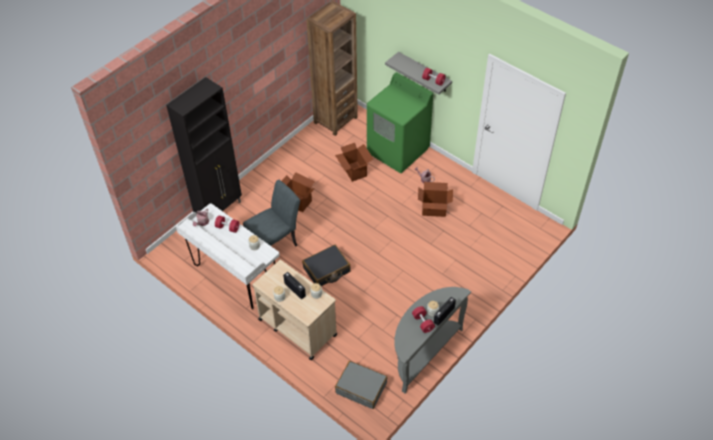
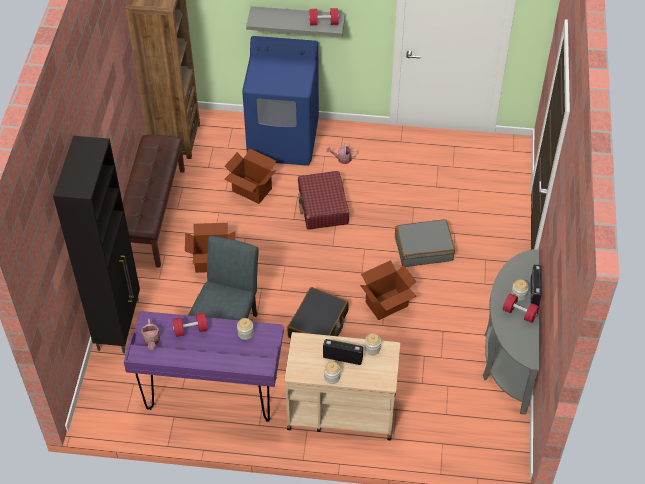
camera: 35 degrees left, 0 degrees up
(235, 277) = (212, 396): white desk -> purple desk
(287, 158) = (153, 215): none -> brown bench
(361, 388) = (474, 437): grey suitcase -> grey suitcase (423, 248)
(388, 202) = (323, 207): none -> red suitcase
(398, 151) = (283, 140): green washing machine -> blue washing machine
(434, 210) = (383, 189): cardboard box -> cardboard box (387, 304)

